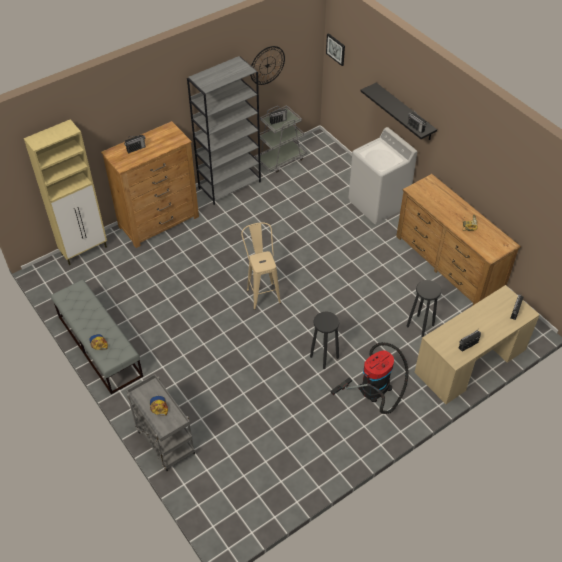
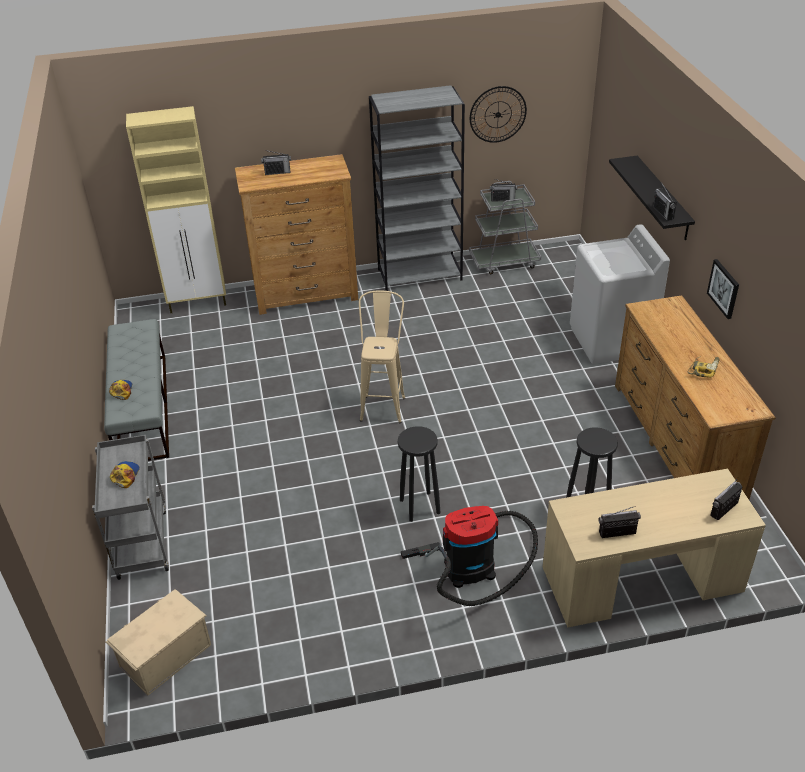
camera: 25 degrees right, 10 degrees down
(228, 507) = (164, 655): none -> beige storage box
(336, 49) = (602, 112): picture -> picture (724, 288)

